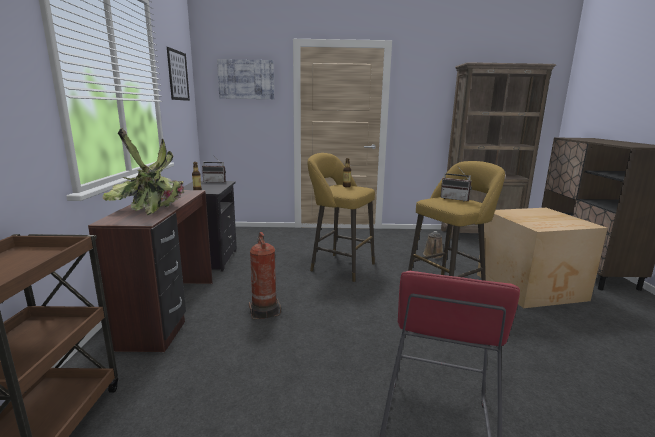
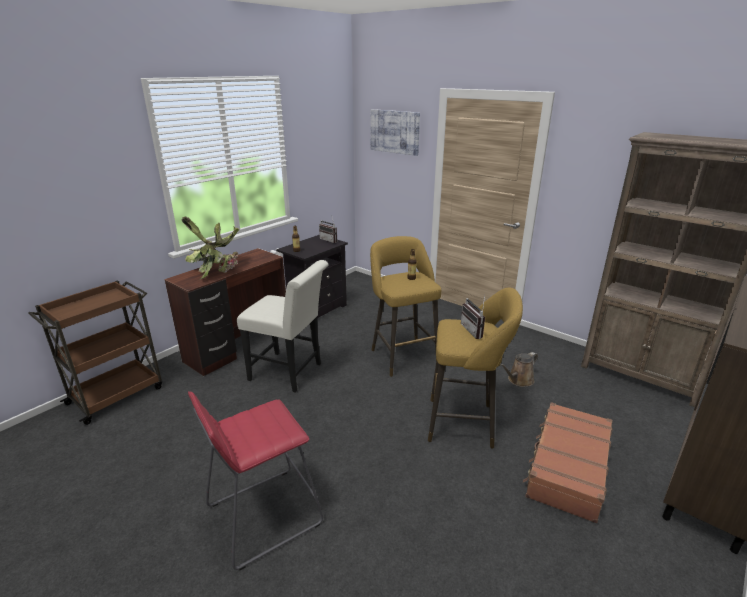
camera: 40 degrees right, 10 degrees up
(178, 75) = (322, 132): picture -> none
(265, 311) = (290, 373): fire extinguisher -> white chair
(531, 287) = (567, 467): cardboard box -> brown suitcase

